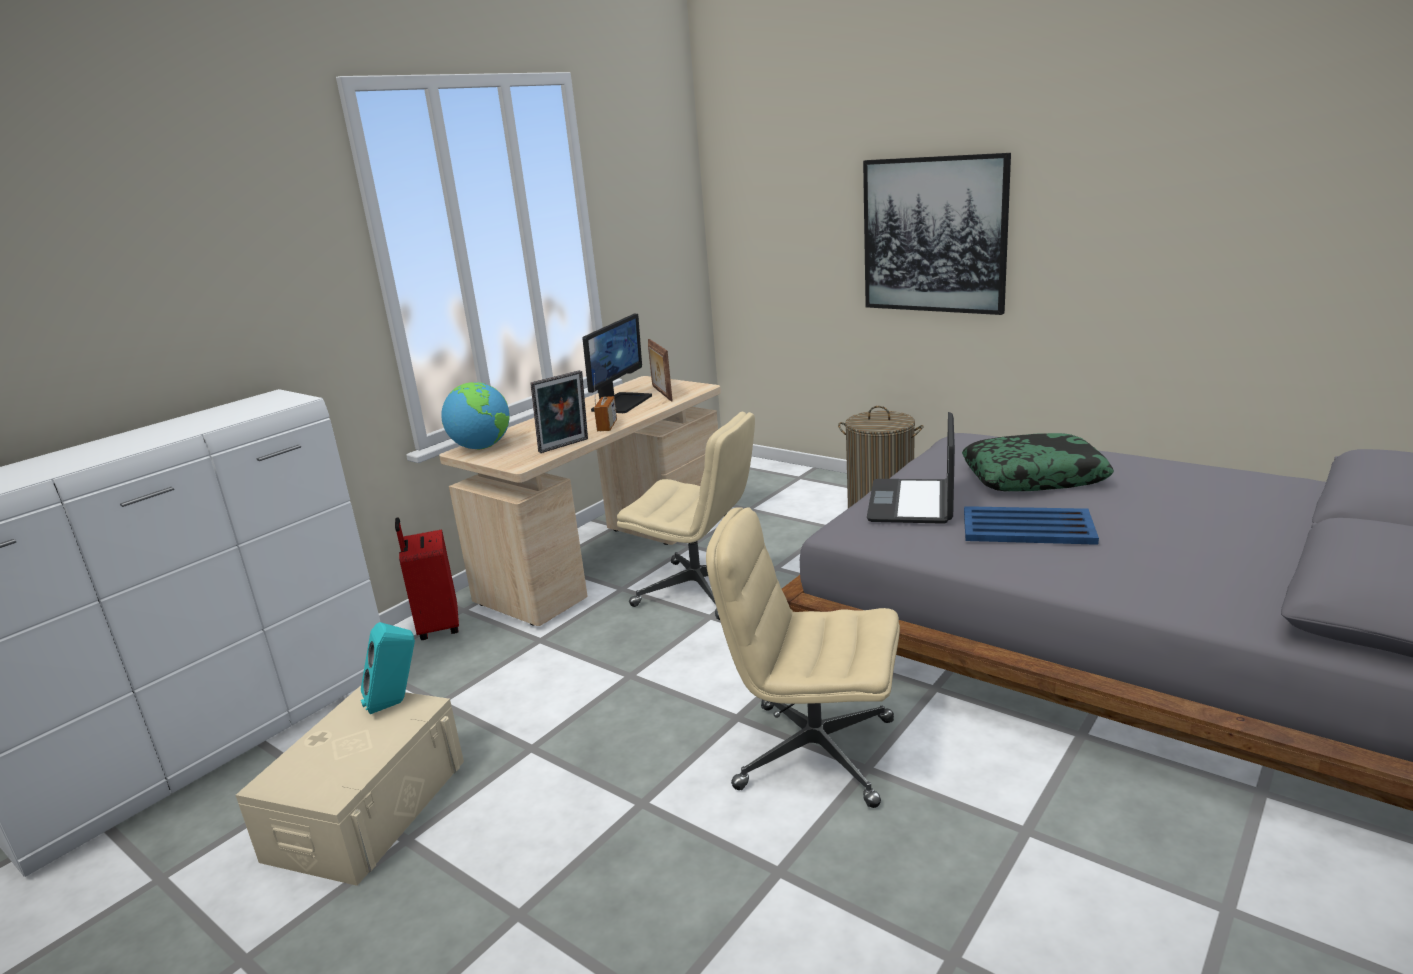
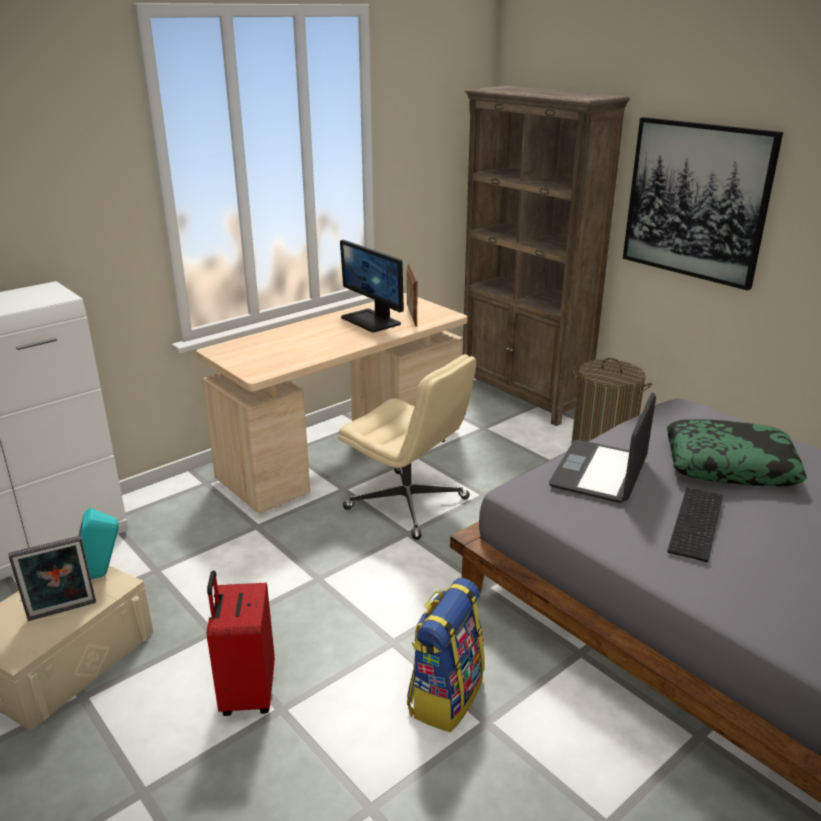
camera: 10 degrees right, 5 degrees up
(437, 627) = (179, 496): red suitcase -> red suitcase (246, 693)
(481, 447) = (234, 348): globe -> none
(565, 446) = (302, 361): picture frame -> picture frame (62, 612)
(607, 426) = (348, 345): radio -> none
(621, 403) = (372, 320): monitor -> monitor turned 105 degrees clockwise
(778, 474) = (523, 396): none -> brown bookcase
(813, 753) = (445, 695): beige office chair -> backpack
(1029, 527) = (698, 524): blue tray -> keyboard

